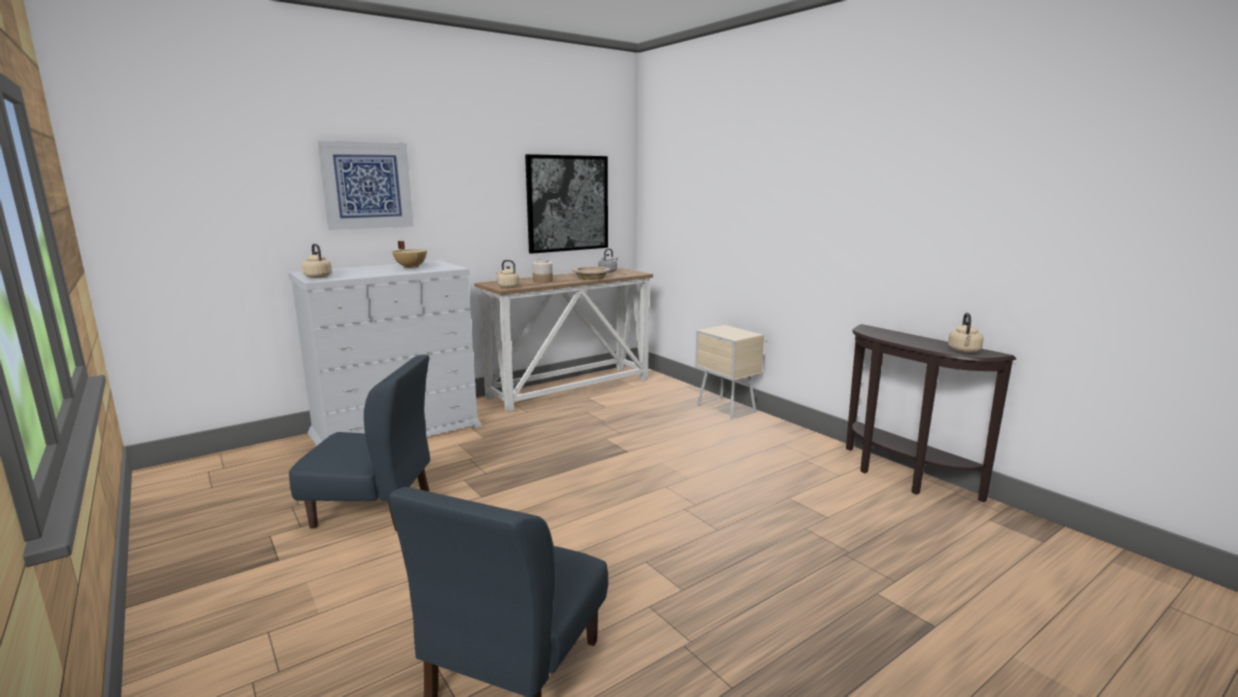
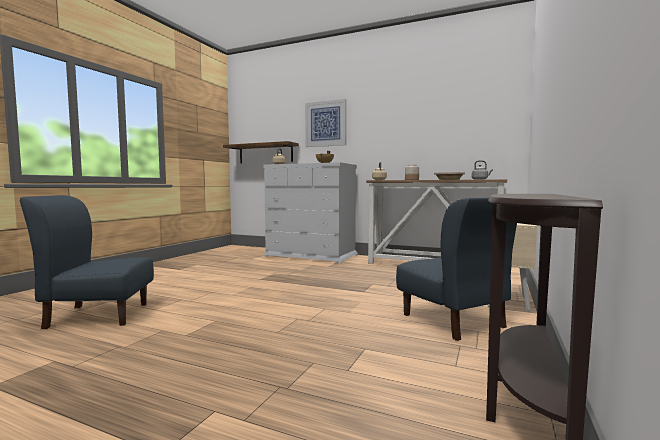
camera: 60 degrees right, 10 degrees down
(217, 245) = (265, 153): none -> shelf
(373, 508) = (230, 269): blue chair -> blue chair (453, 321)
(567, 203) = (455, 128): picture -> none
(964, 351) = (534, 196): beige kettle -> none

